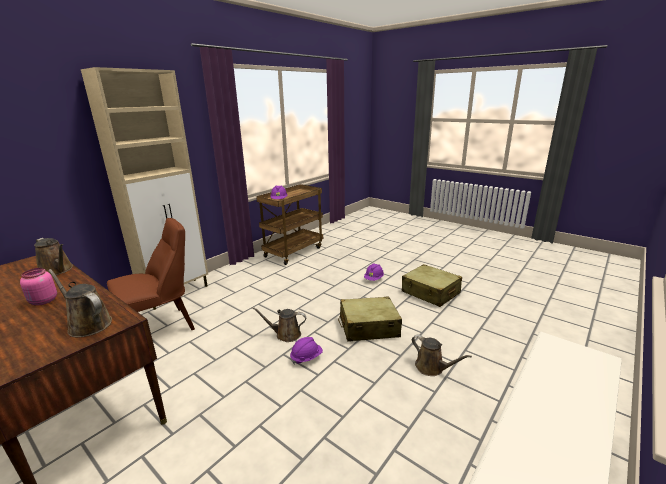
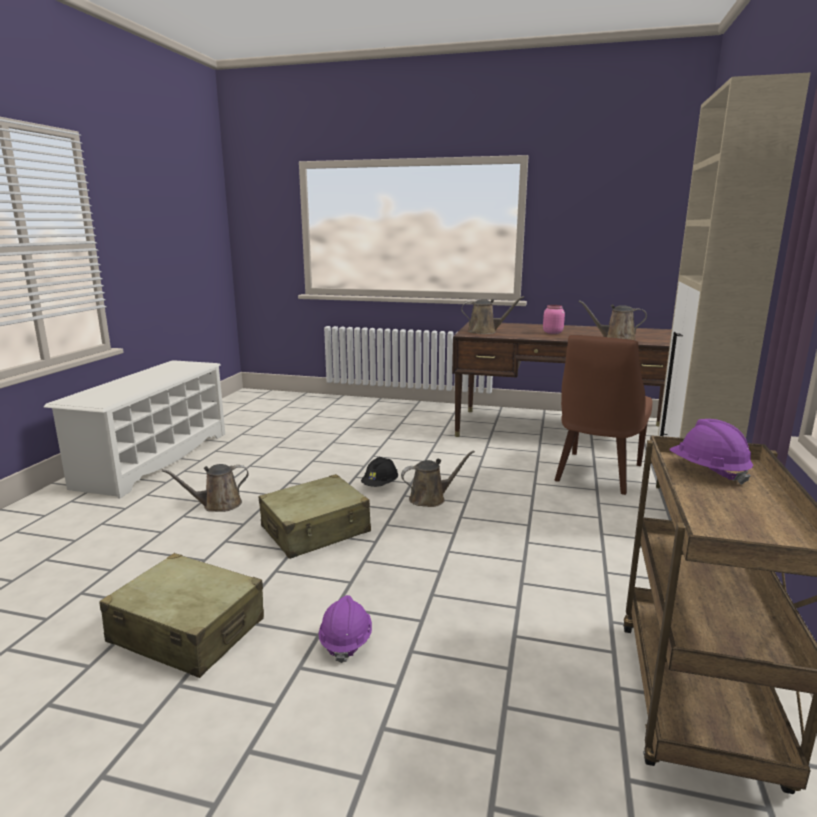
camera: 155 degrees right, 5 degrees down
(306, 357) = (380, 485): purple hard hat -> black hard hat
(432, 368) = (218, 505): brown watering can -> brown watering can turned 45 degrees counterclockwise

